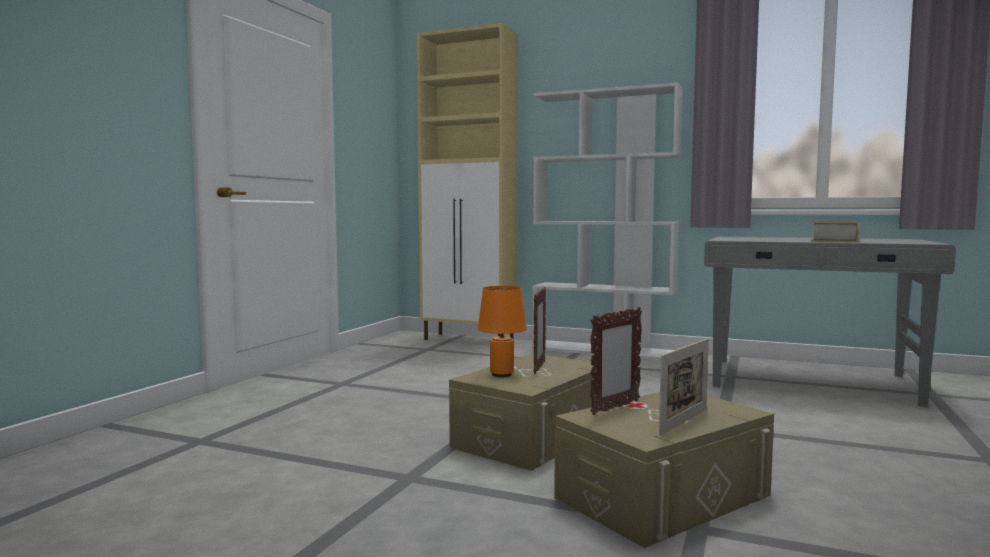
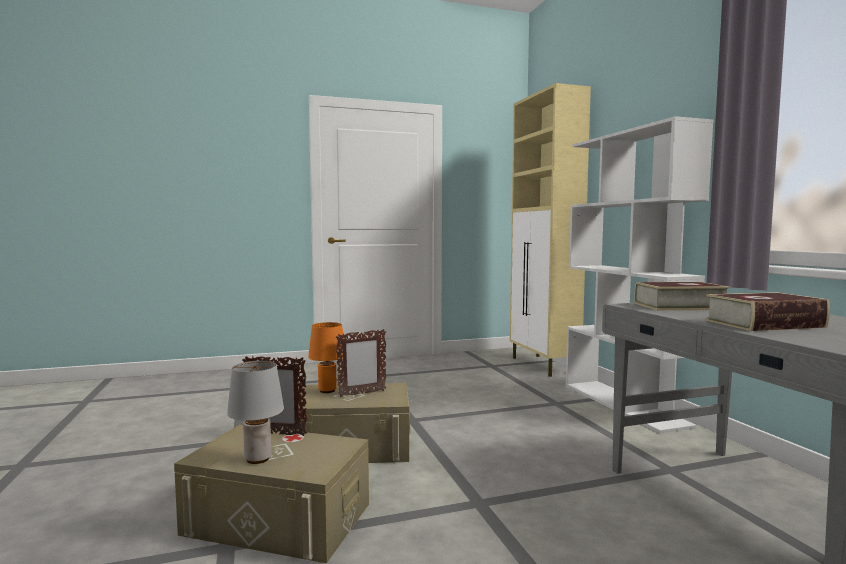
camera: 50 degrees right, 0 degrees up
(684, 421) = (258, 459): picture frame -> grey table lamp
(744, 239) = (679, 306): none -> book

